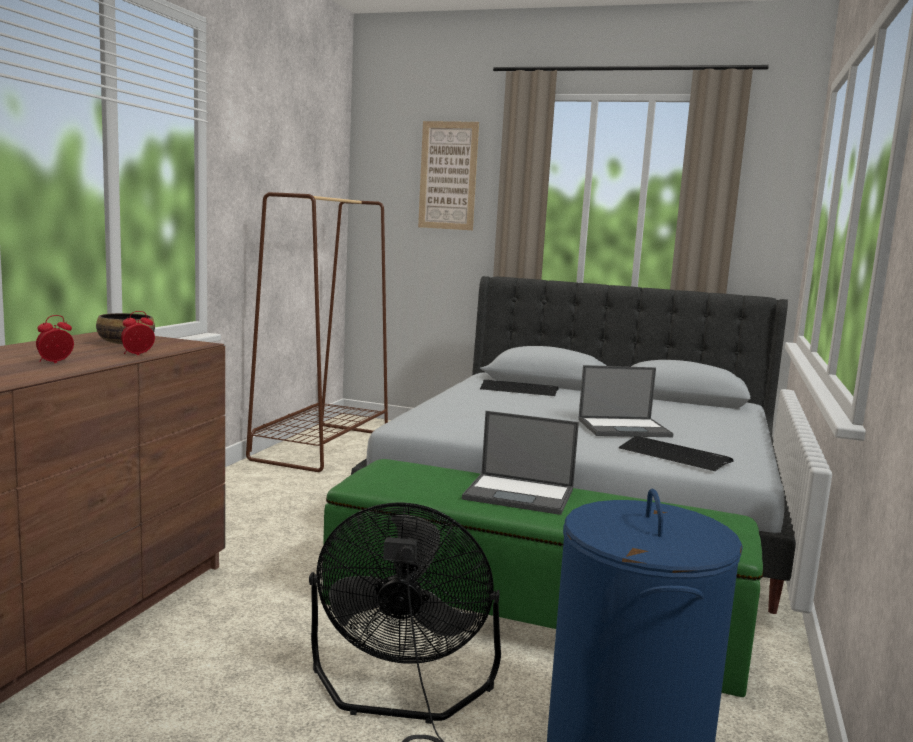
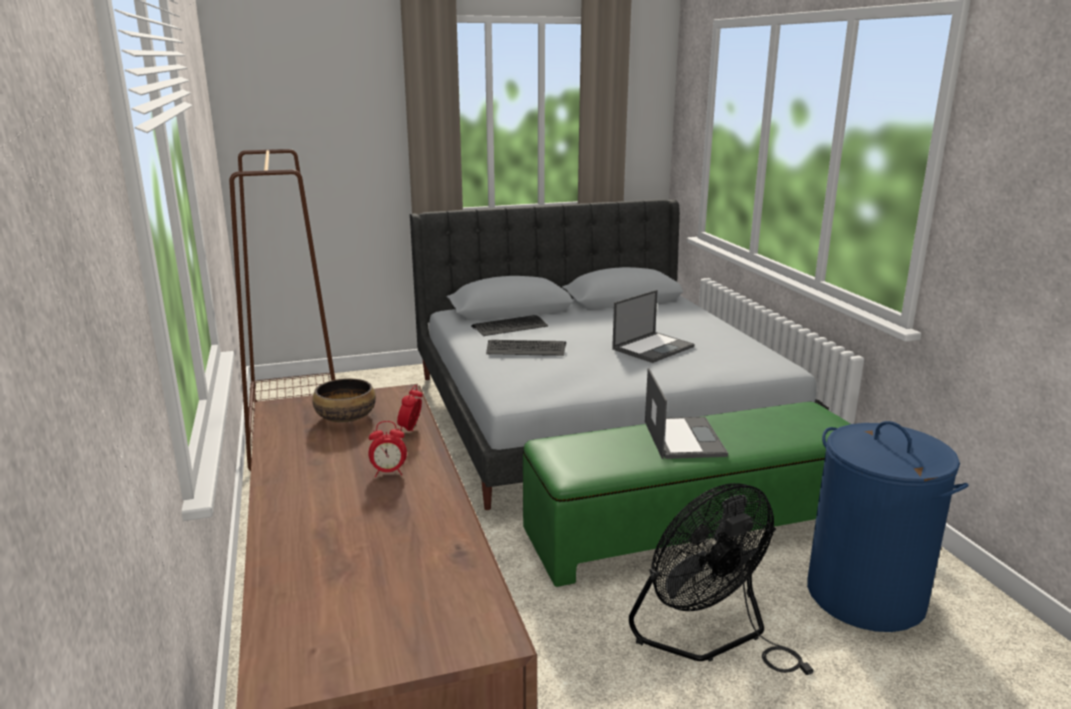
camera: 35 degrees left, 10 degrees up
(55, 362) = (388, 472): alarm clock -> alarm clock turned 105 degrees counterclockwise
(448, 175) = (340, 106): picture -> none
(520, 494) = (683, 438): laptop -> laptop turned 75 degrees counterclockwise
(674, 455) = (725, 365): keyboard -> keyboard (526, 349)

